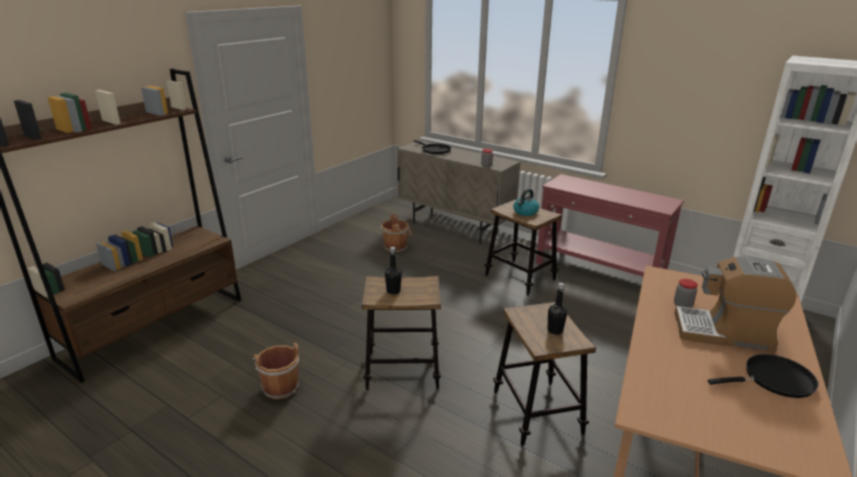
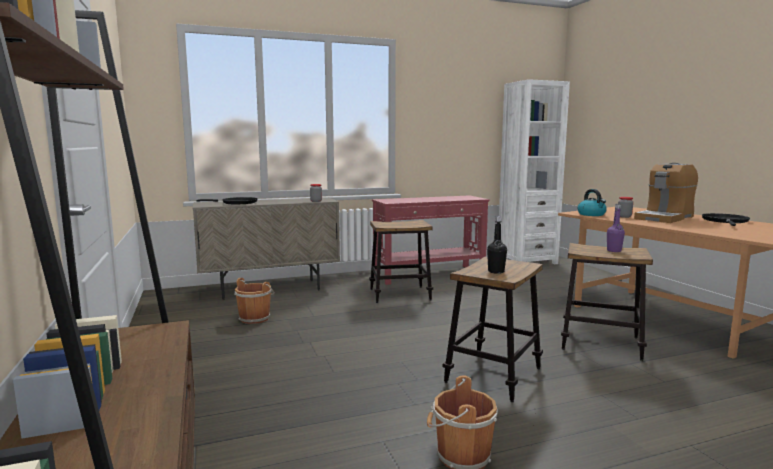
camera: 55 degrees left, 15 degrees down
(525, 212) = (399, 224): kettle -> kettle (592, 214)
(555, 330) = (614, 251): black bottle -> purple bottle

